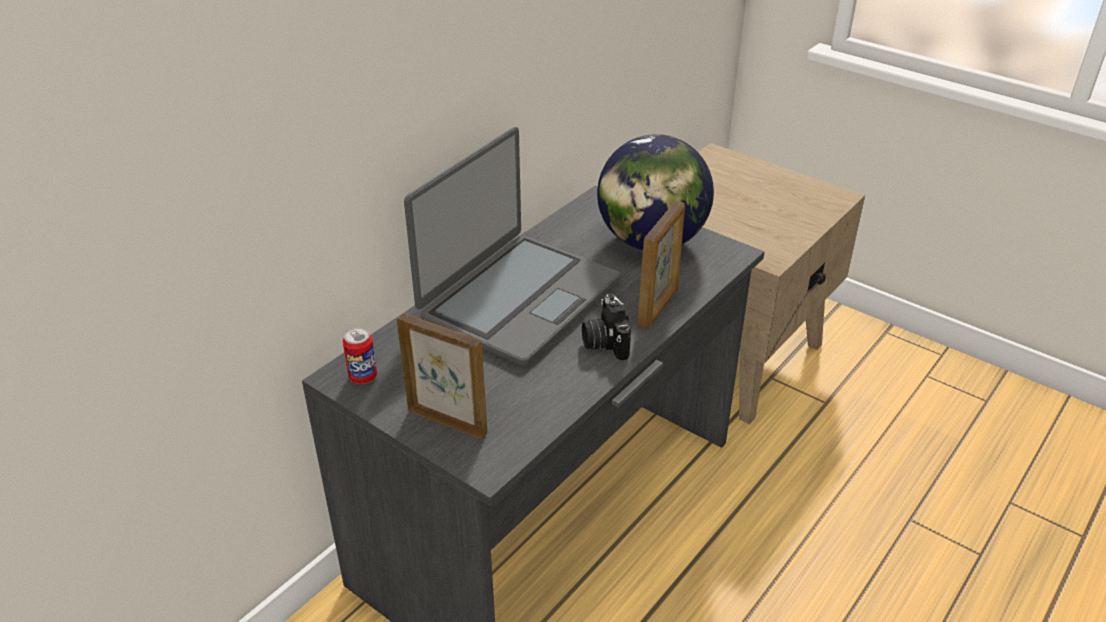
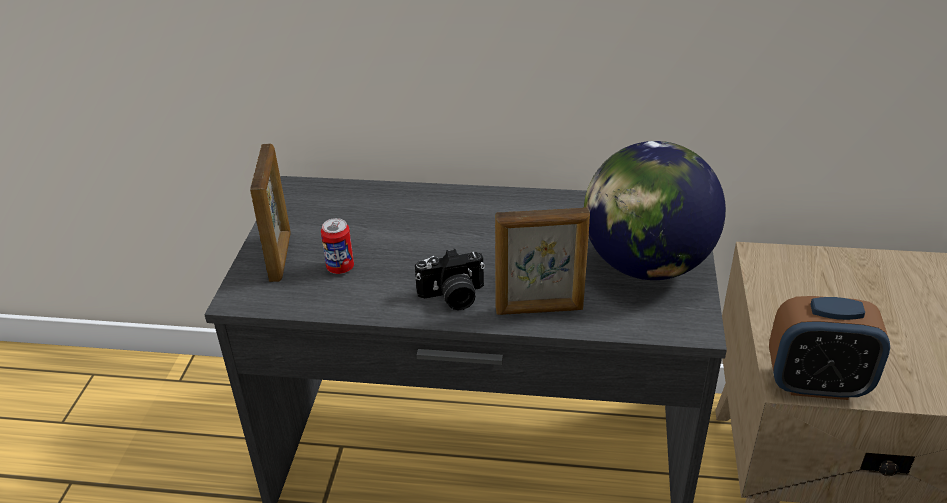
camera: 60 degrees right, 0 degrees up
(363, 377) = (303, 198): can -> can (340, 267)
(518, 298) = (470, 226): laptop -> none
(604, 342) = (453, 297): camera -> camera turned 150 degrees counterclockwise
(779, 250) = (816, 384): none -> alarm clock

